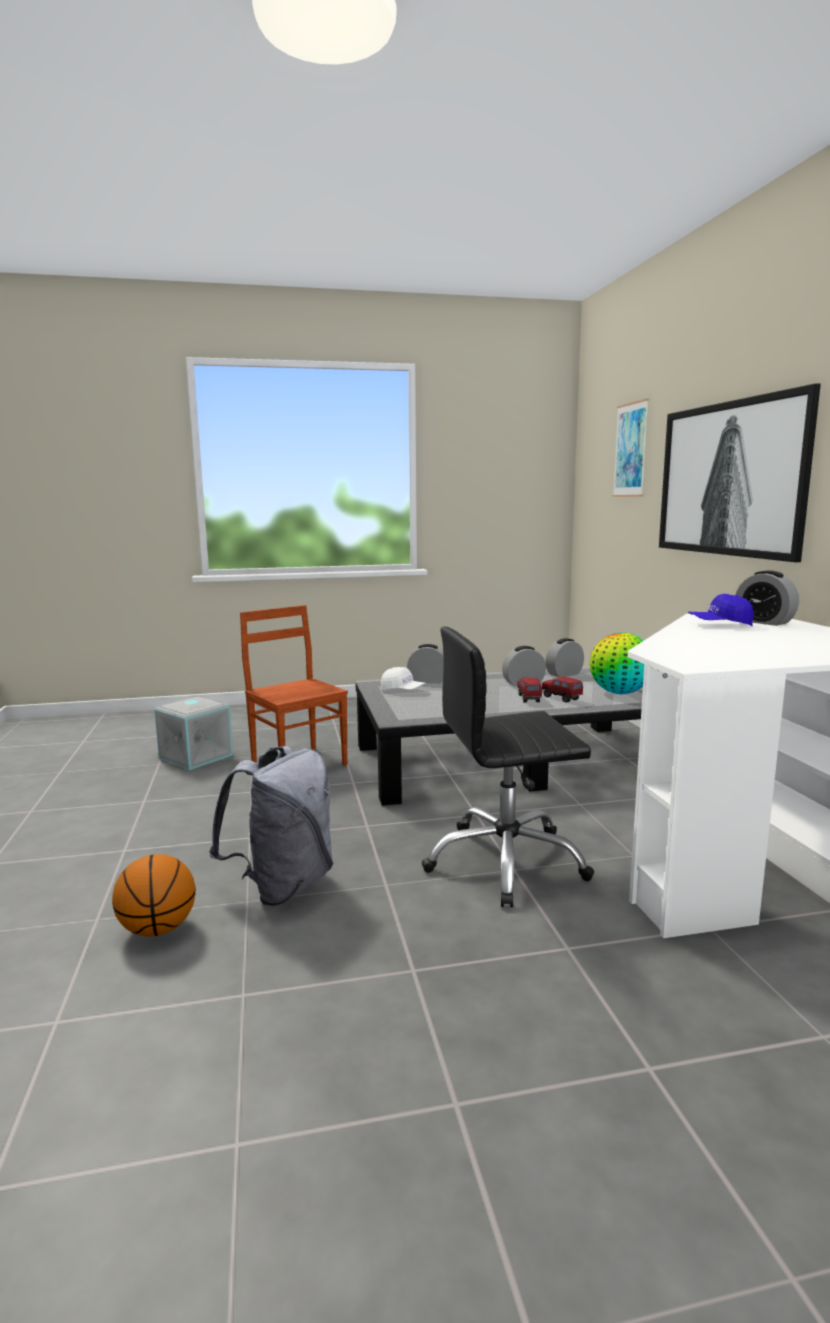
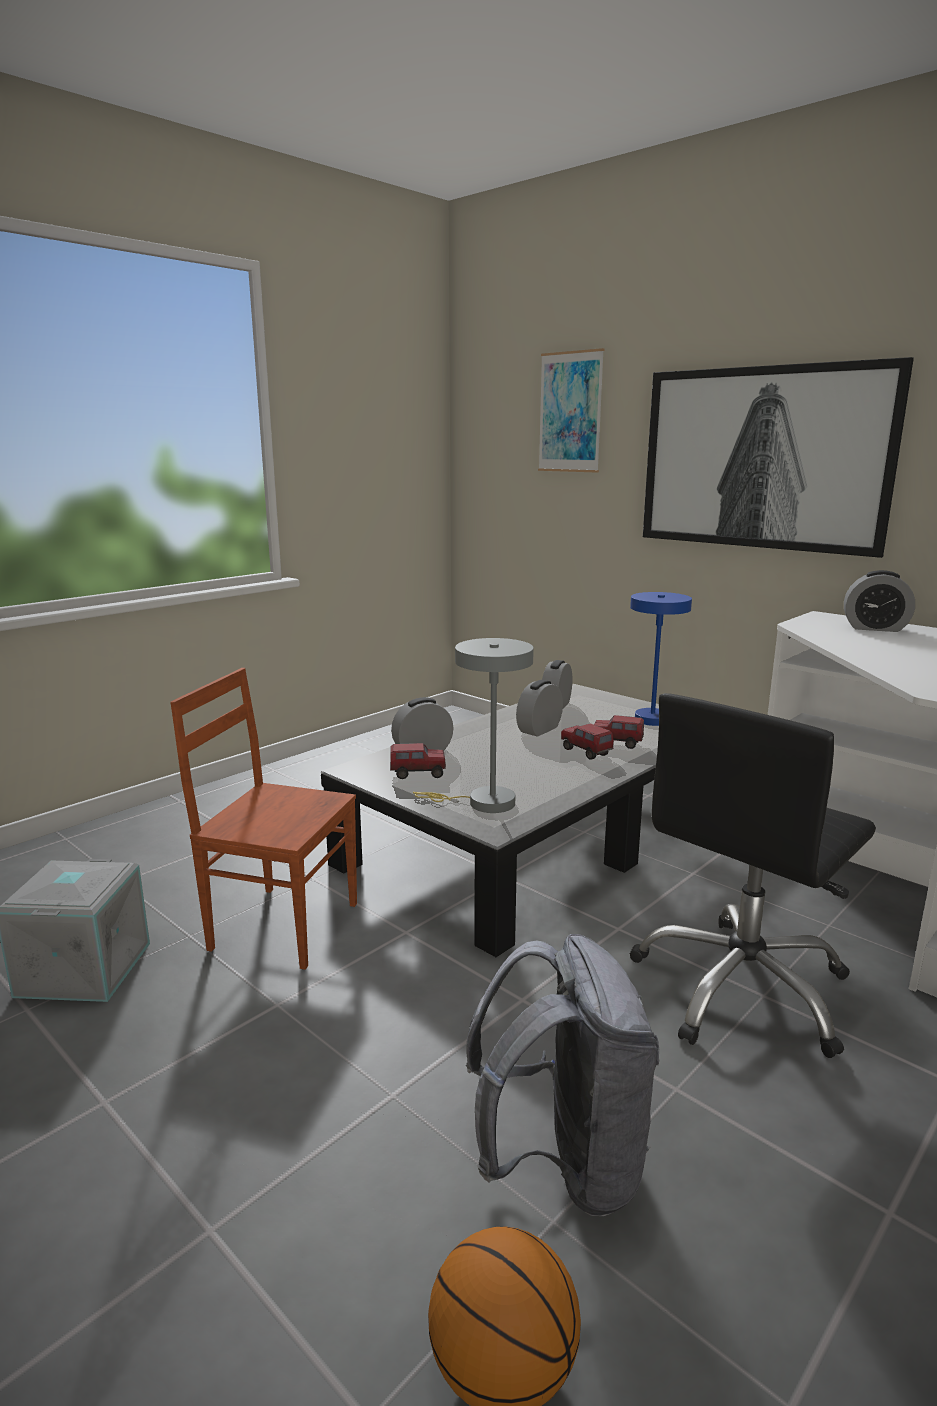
camera: 35 degrees left, 5 degrees up
(402, 690) = (418, 774): white cap -> toy truck
(411, 708) = (483, 803): none -> grey table lamp
(619, 693) = (656, 722): globe -> blue table lamp
(720, 625) = (858, 638): blue cap -> none

